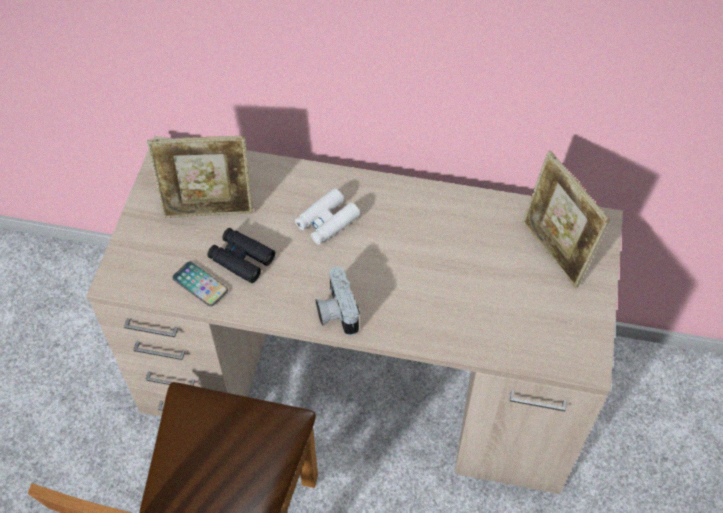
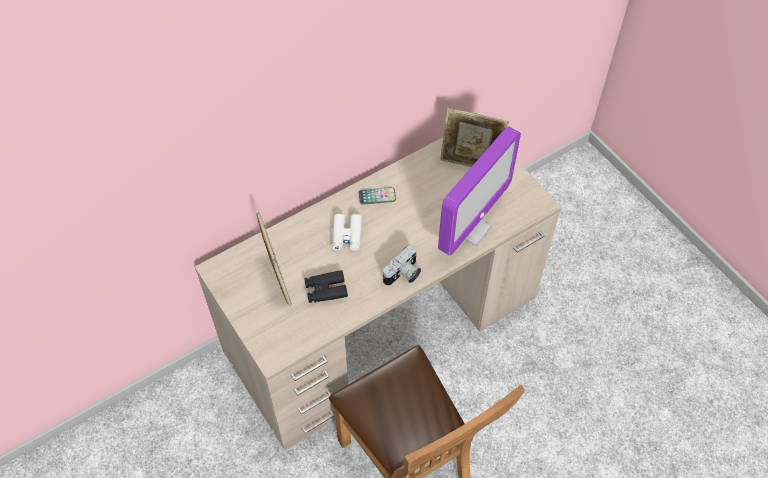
camera: 45 degrees left, 0 degrees up
(200, 284) = (320, 320): phone -> phone (377, 196)
(209, 211) = (278, 280): picture frame -> picture frame turned 60 degrees counterclockwise
(335, 311) = (403, 275): camera -> camera turned 75 degrees counterclockwise
(468, 323) = (470, 228): none -> monitor

